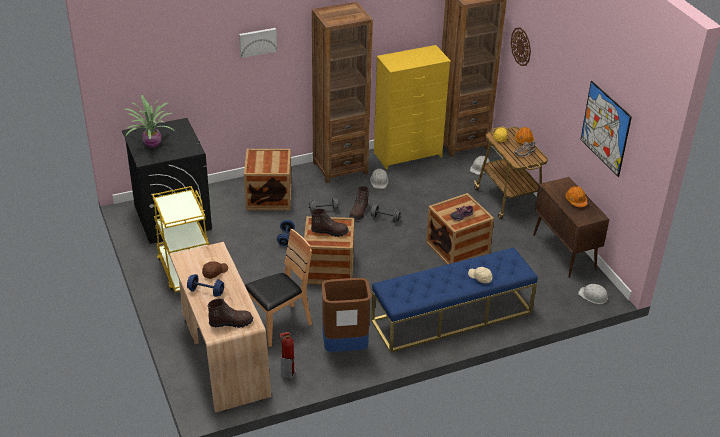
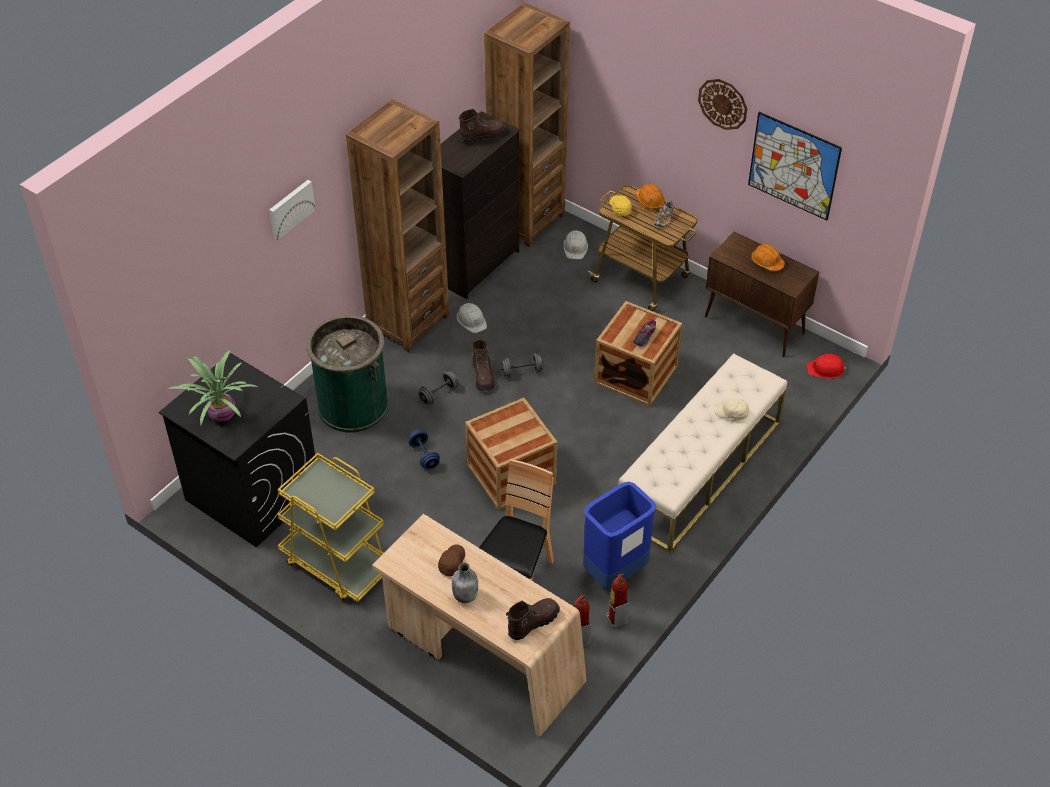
camera: 30 degrees left, 10 degrees up
(206, 292) = (465, 595): blue dumbbell -> grey bottle
(269, 197) = (353, 405): crate -> green trash can
(321, 373) = (616, 619): none -> fire extinguisher
(329, 231) = (510, 430): brown boot -> brown boot (482, 135)
(345, 347) = (615, 572): brown trash can -> blue trash can
(408, 155) = (477, 265): yellow dresser -> black dresser
(451, 316) = (699, 471): blue bench -> beige bench
(521, 46) = (607, 80): wall clock -> wall clock (723, 104)
(593, 296) = (826, 369): white hard hat -> red hard hat

